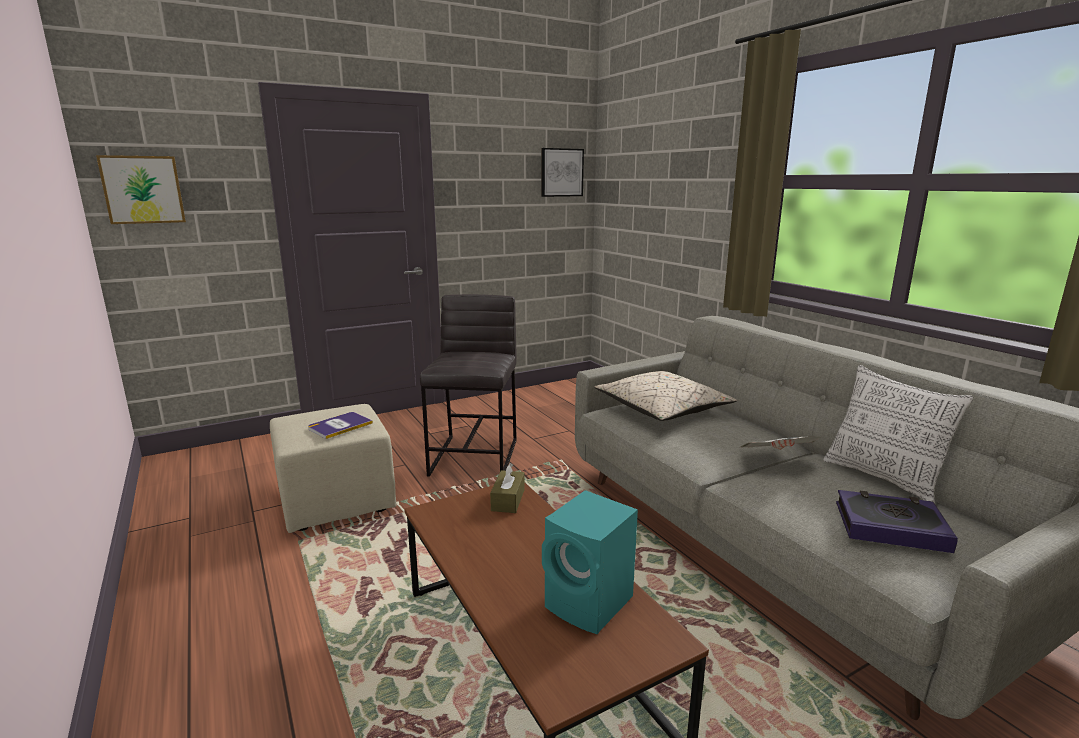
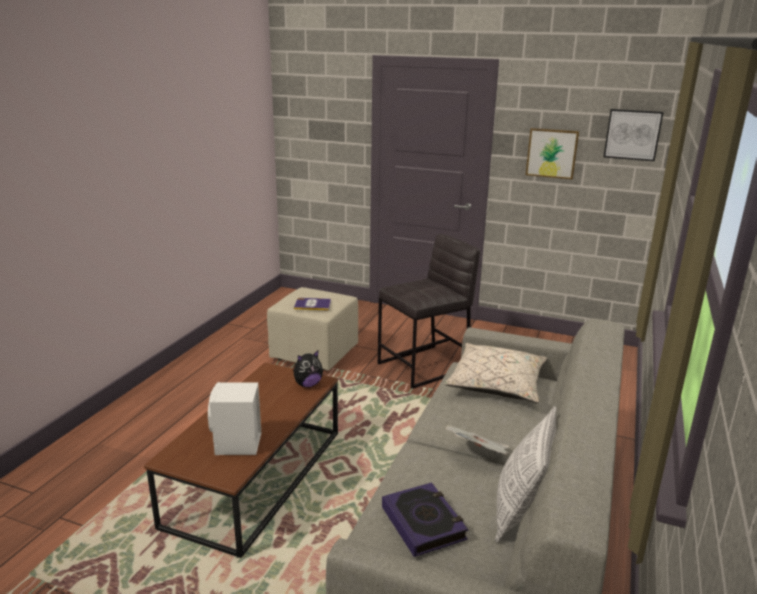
camera: 50 degrees right, 5 degrees up
(143, 189) = (301, 125): picture -> picture (552, 153)
(508, 500) = (307, 384): brown tissue box -> plush toy
(591, 604) = (237, 445): turquoise speaker -> white speaker

